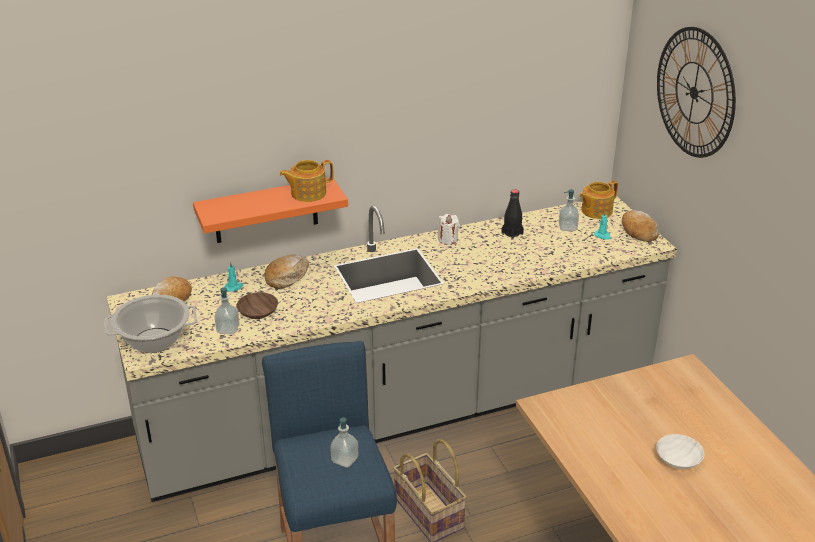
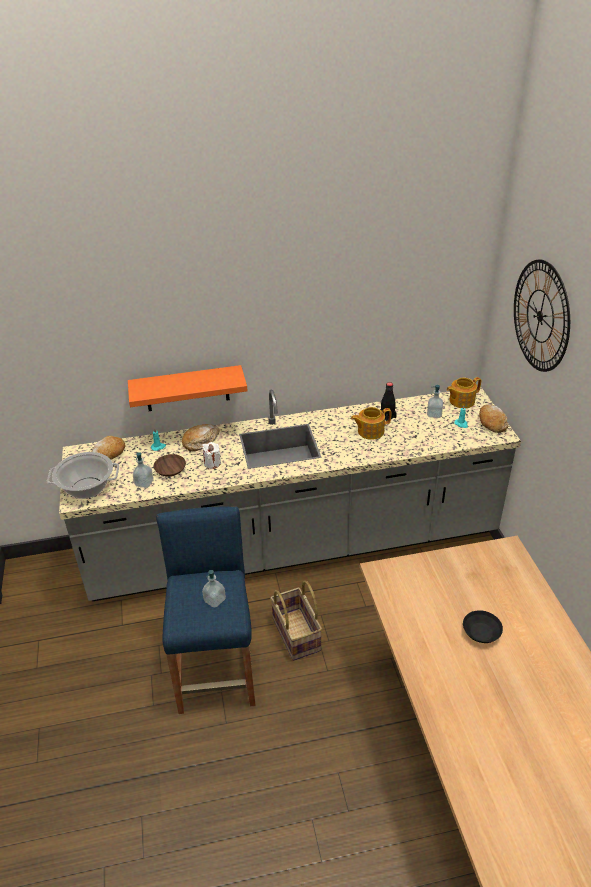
camera: 10 degrees right, 5 degrees up
(307, 193) = (217, 378): teapot -> teapot (370, 431)
(448, 239) = (334, 418): white candle -> white candle (212, 463)
(677, 459) = (480, 632): white bowl -> black bowl

